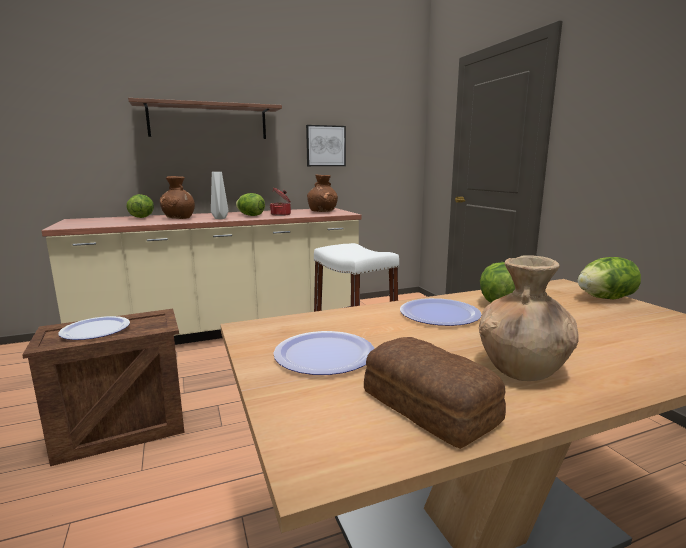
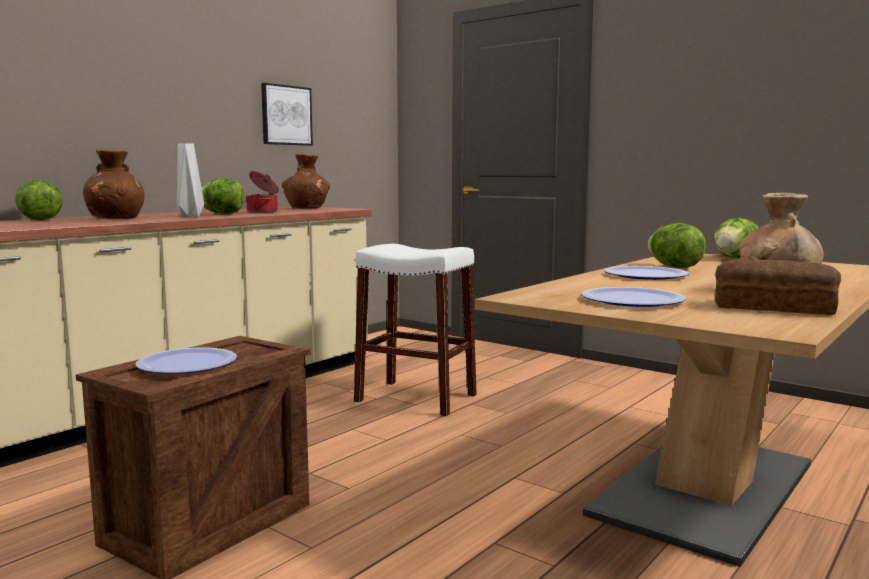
camera: 30 degrees left, 5 degrees down
(208, 121) = (128, 67): shelf -> none

